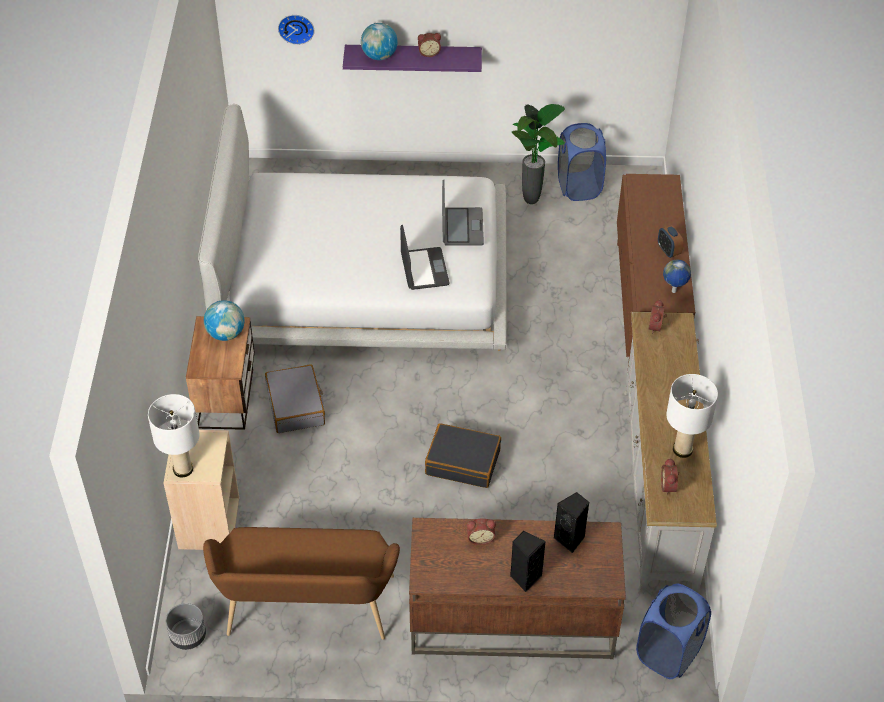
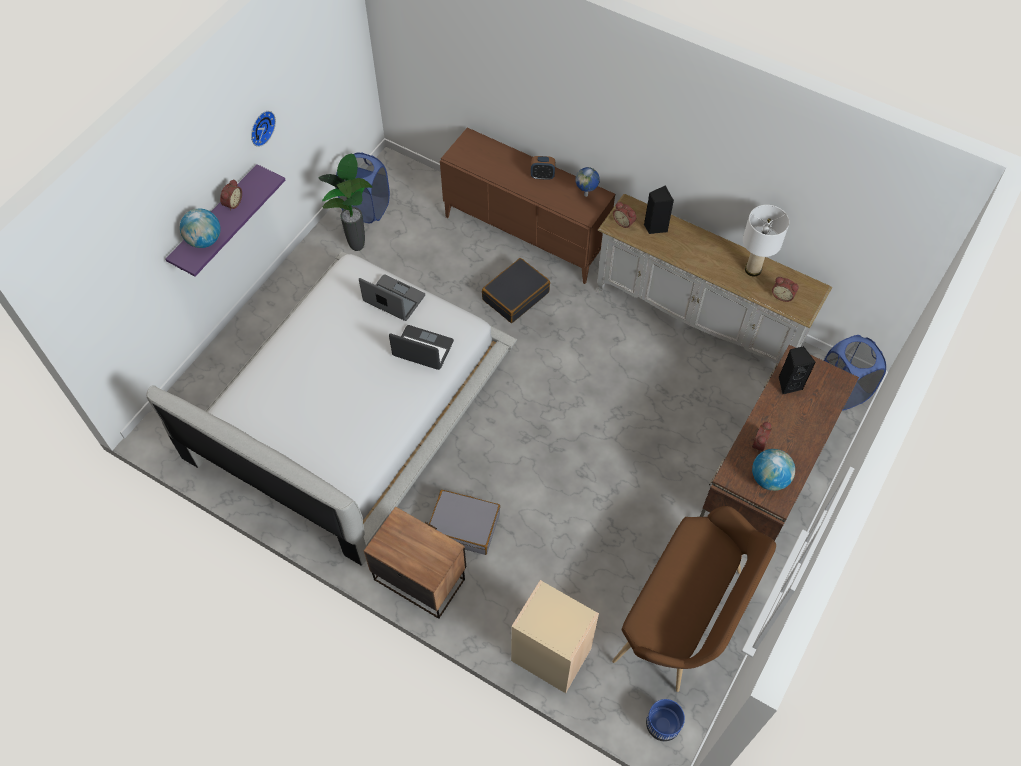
camera: 60 degrees left, 10 degrees up
(182, 469) = (564, 637): white table lamp -> none
(188, 636) = (662, 725): grey planter -> blue planter
(226, 334) = (403, 535): globe -> globe (769, 478)
(296, 27) = (124, 281): wall clock -> wall clock (260, 127)
(463, 462) = (599, 431): black suitcase -> black suitcase (515, 296)
(525, 577) = (810, 431): black speaker -> black speaker (655, 226)

